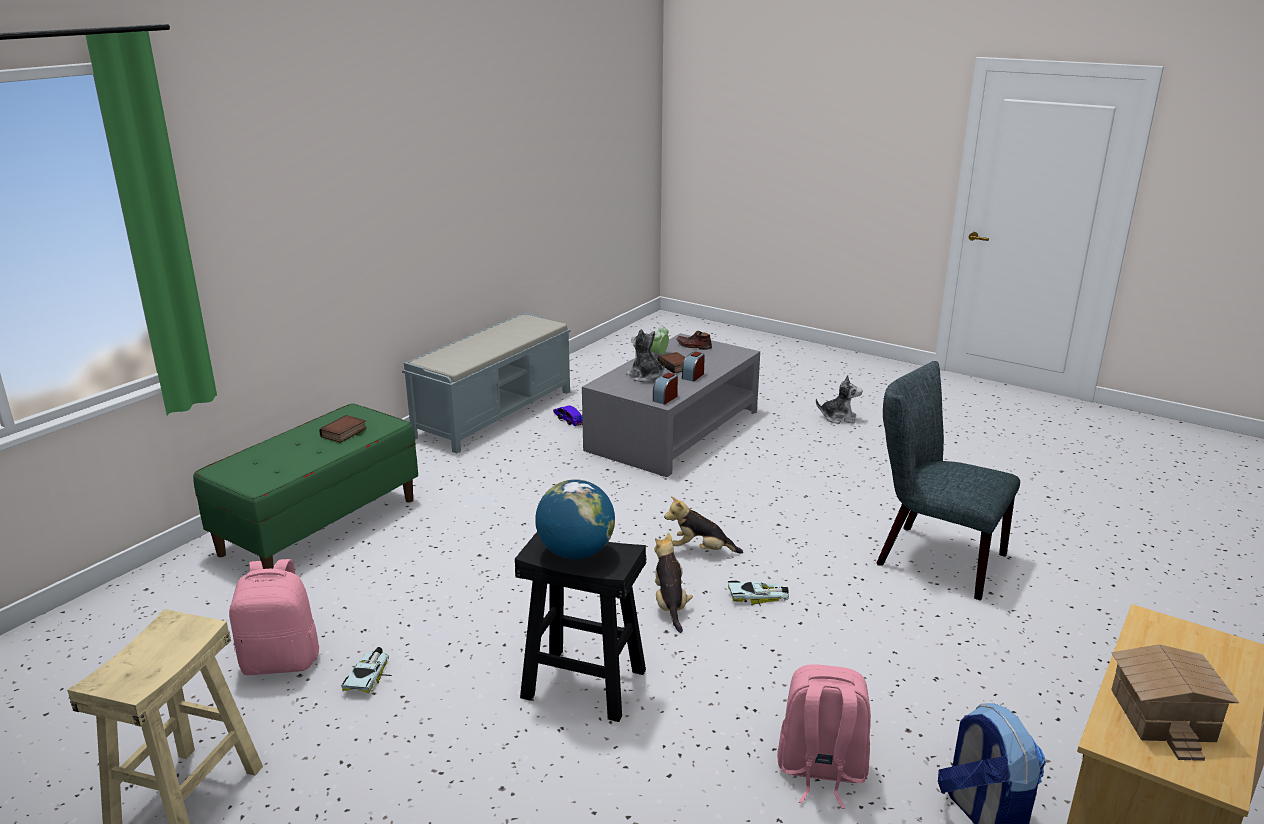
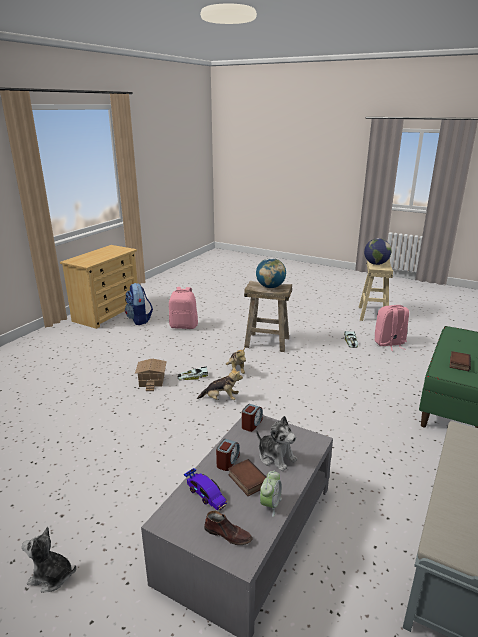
camera: 175 degrees right, 0 degrees up
(157, 662) = (376, 264): none -> globe
(568, 419) = (367, 548): toy car -> toy car (206, 494)
(583, 684) = (267, 342): black stool -> beige stool
(932, 558) = (86, 401): grey chair -> none
(1164, 715) = (110, 252): toy house -> toy house (151, 380)

